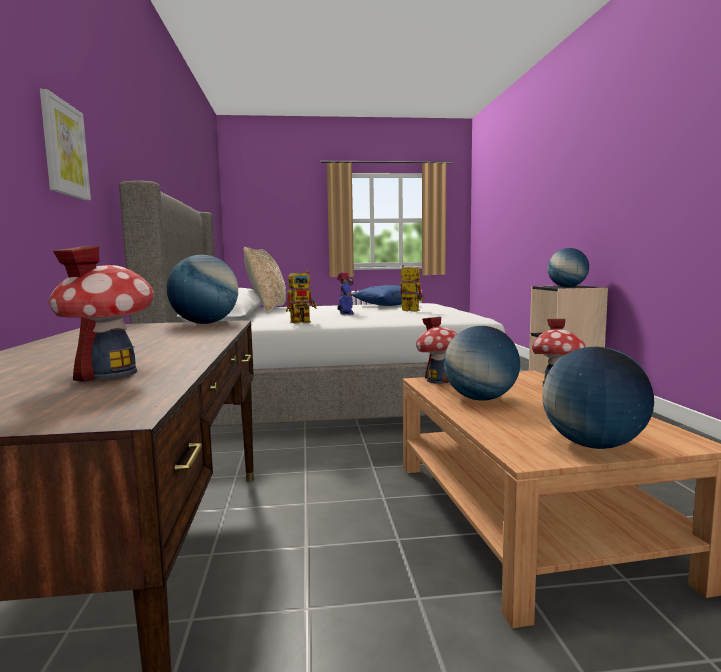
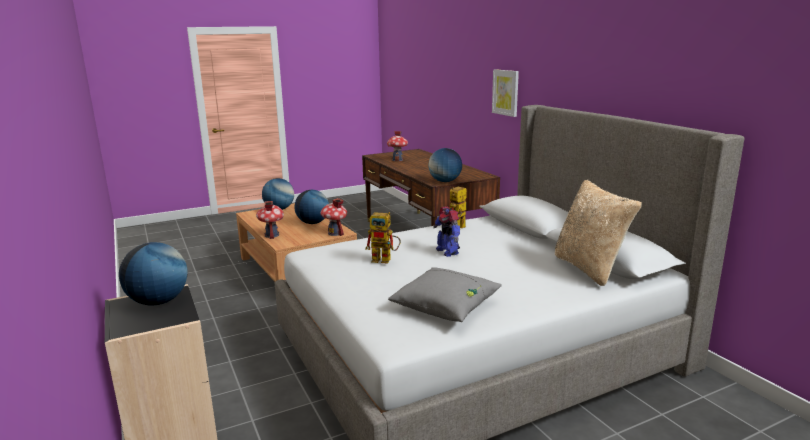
camera: 160 degrees right, 10 degrees up
(387, 305) = (445, 307): blue pillow -> grey pillow

